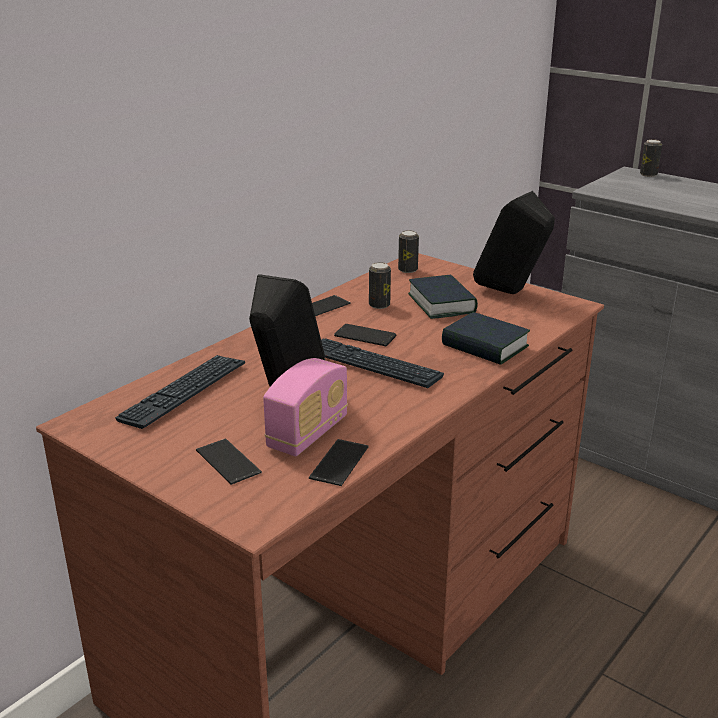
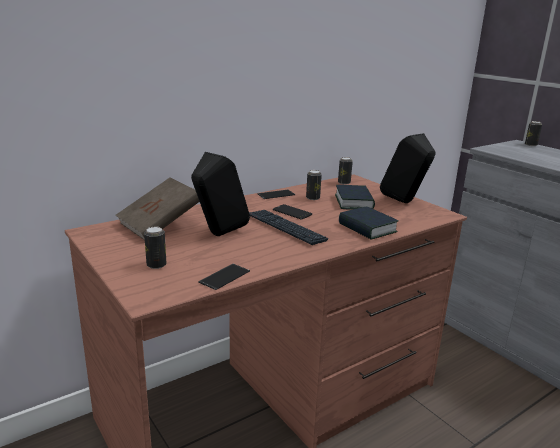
camera: 15 degrees right, 5 degrees down
(184, 392) = (160, 225): keyboard -> brown book
(228, 462) = (156, 265): phone -> can
(308, 433) = (217, 258): radio -> none

